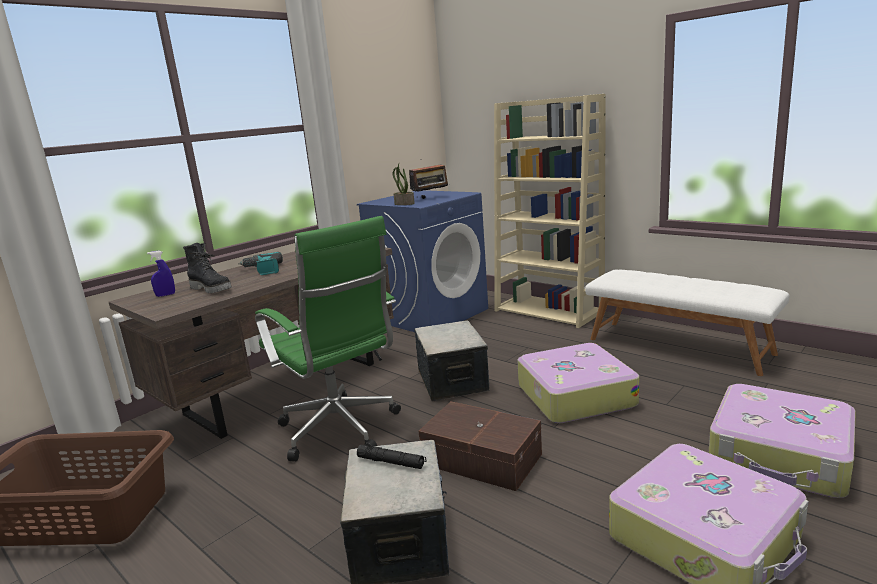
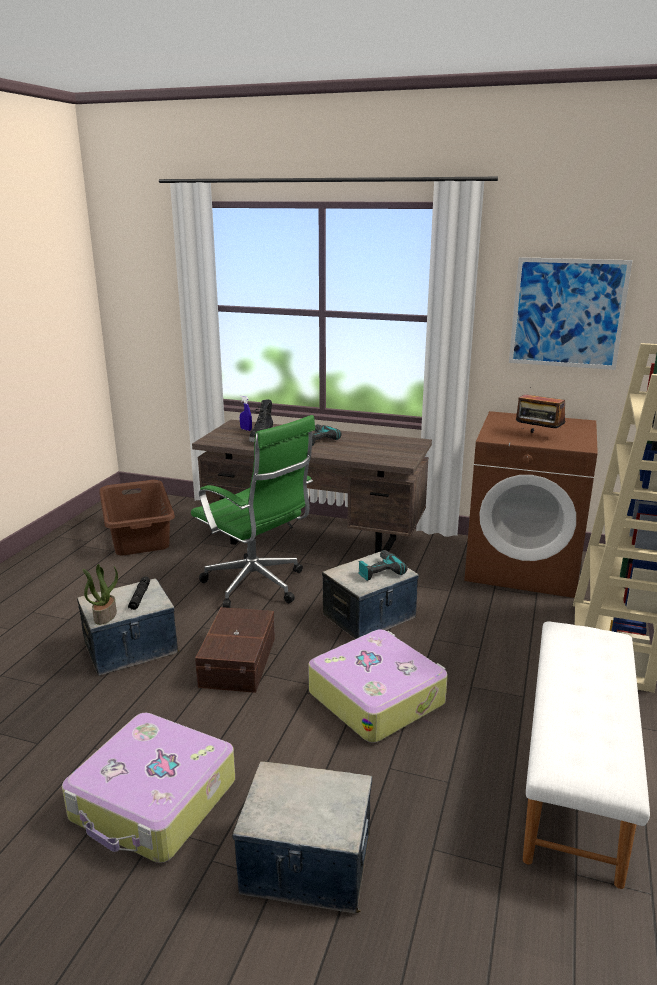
camera: 65 degrees right, 5 degrees up
(341, 431) = (257, 586): green office chair -> green office chair turned 75 degrees counterclockwise
(386, 109) = (567, 313): none -> picture
(404, 204) = (494, 430): potted plant -> potted plant (105, 616)
(431, 314) = (523, 566): blue washing machine -> brown washing machine
(449, 332) = (379, 571): none -> power drill
(780, 455) = (306, 864): suitcase -> storage box

